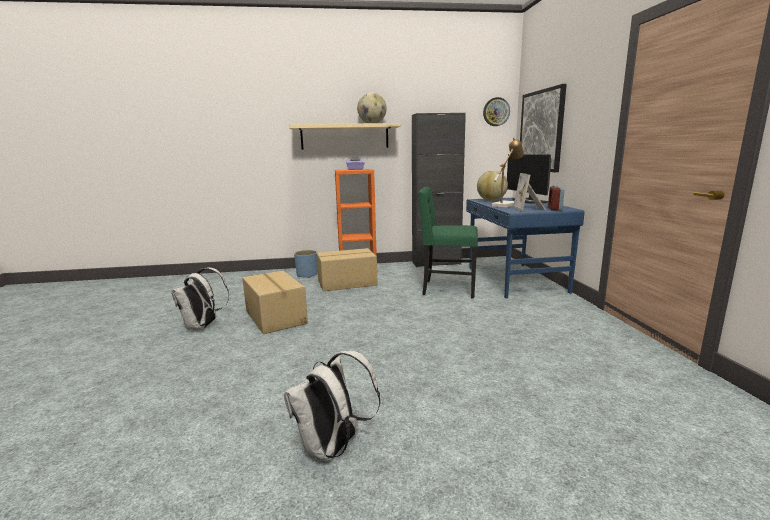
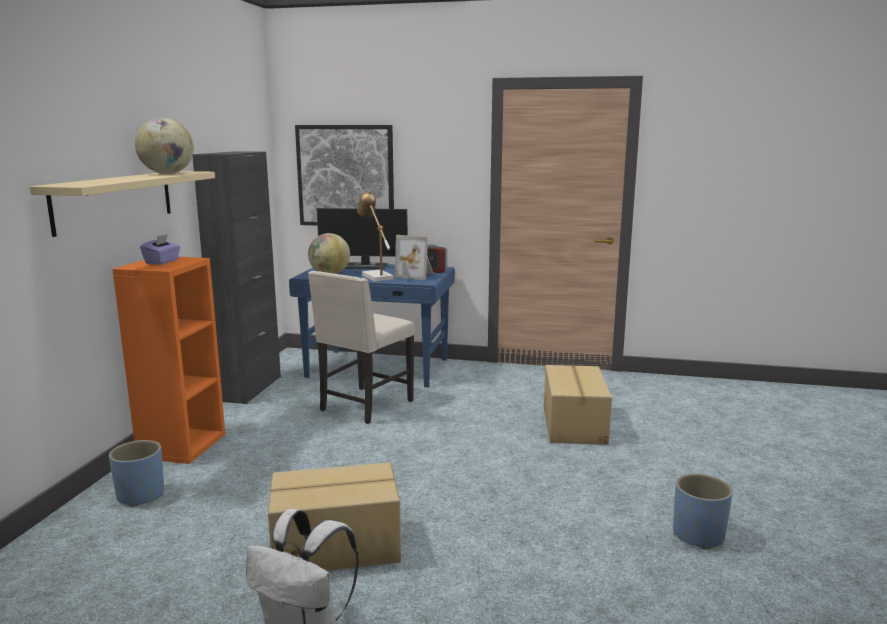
camera: 70 degrees left, 0 degrees up
(333, 448) = (698, 535): white backpack -> blue planter
(347, 283) = (247, 465): cardboard box -> cardboard box (575, 425)
(447, 289) = (364, 406): green chair -> beige chair
(496, 112) = (260, 145): wall clock -> none

